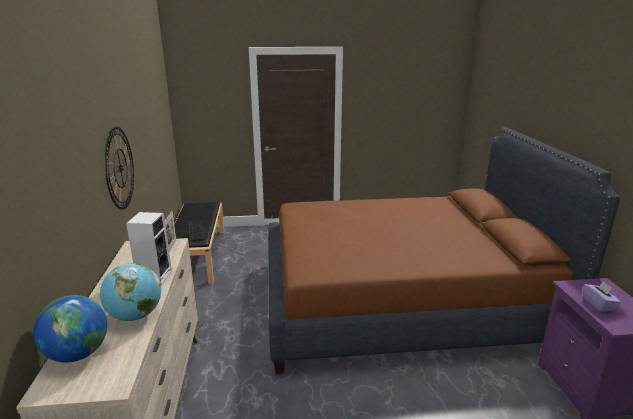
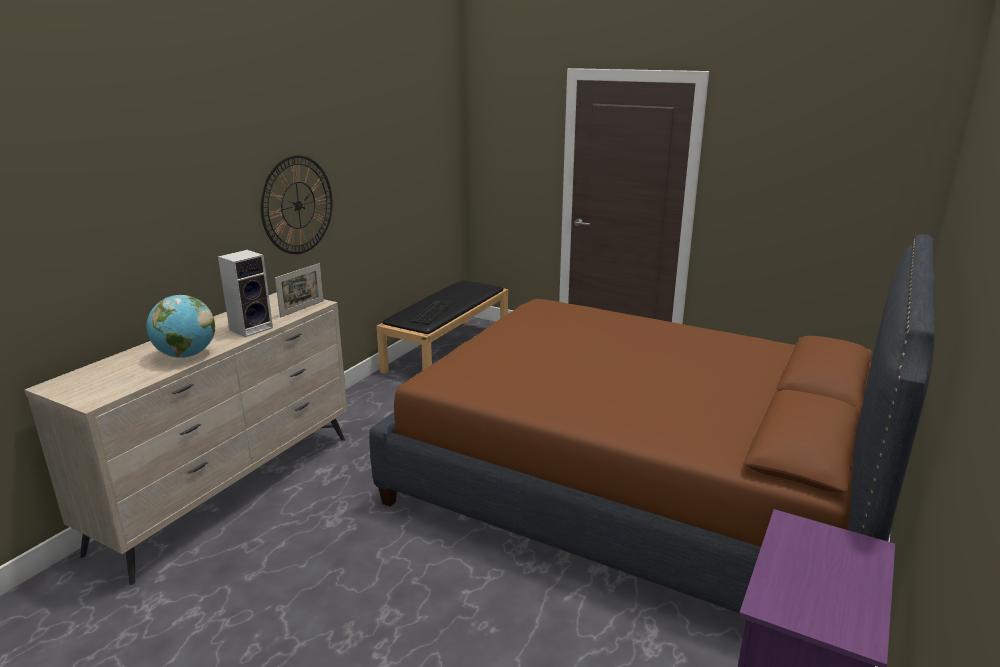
camera: 35 degrees right, 0 degrees up
(78, 354) = (107, 369): globe -> none
(598, 304) = (795, 568): purple tissue box -> none

